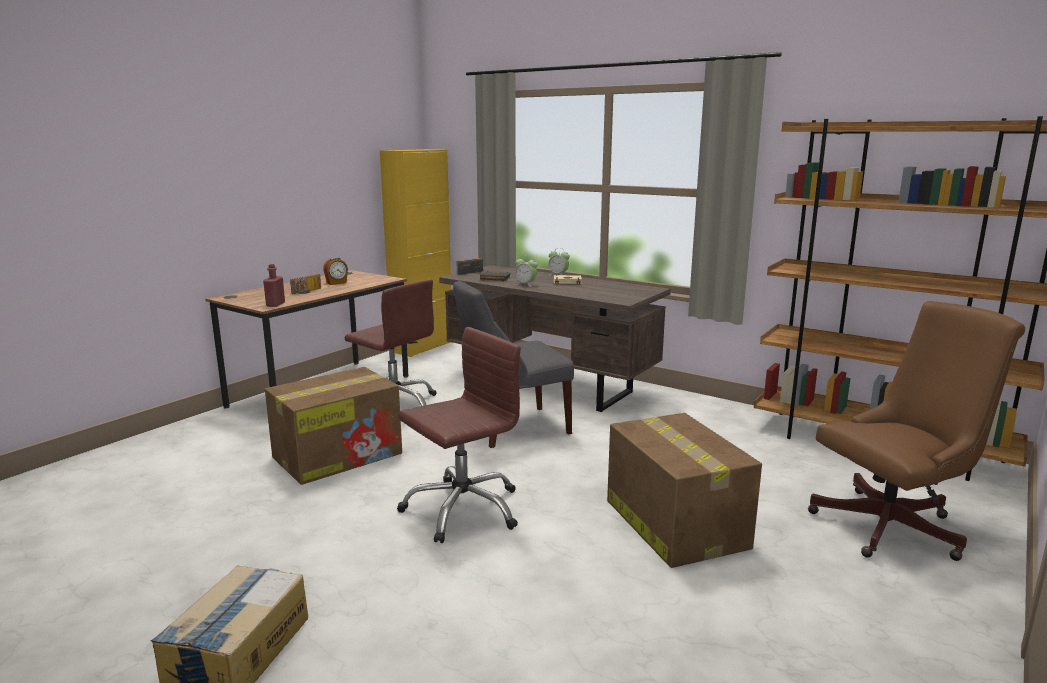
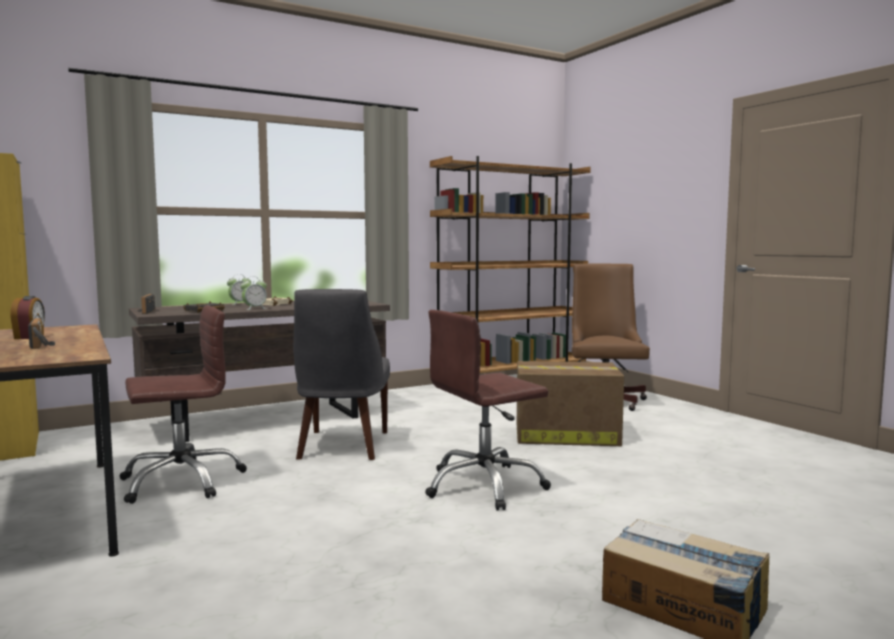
camera: 65 degrees left, 10 degrees down
(275, 304) = (84, 354): red bottle -> none
(339, 455) = (285, 523): cardboard box -> none
(462, 509) = (484, 486): brown office chair -> brown office chair turned 105 degrees counterclockwise

